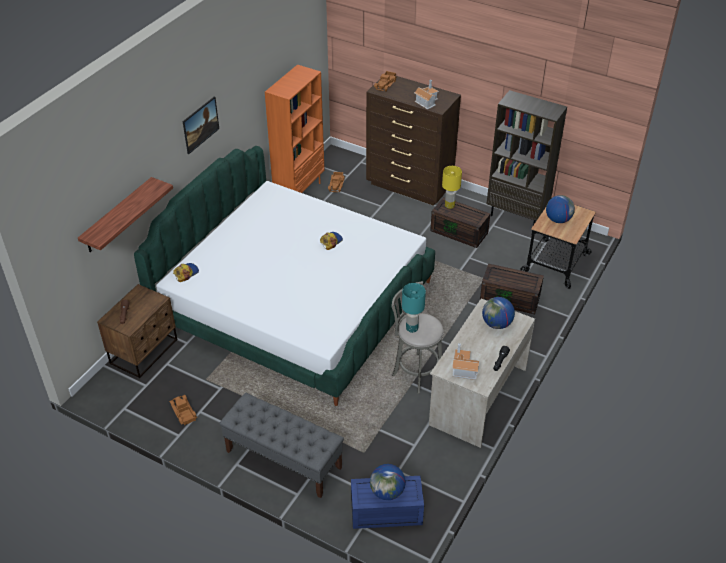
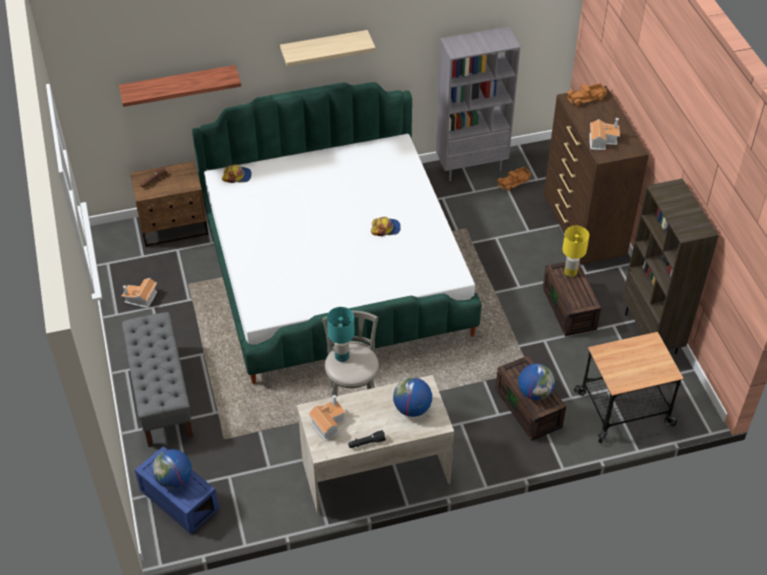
camera: 45 degrees right, 5 degrees up
(183, 412) = (141, 298): toy truck -> toy house
(202, 133) = (324, 47): picture -> shelf
(299, 191) = (471, 166): orange bookcase -> grey bookcase
(558, 220) = (629, 358): globe -> globe (535, 392)

